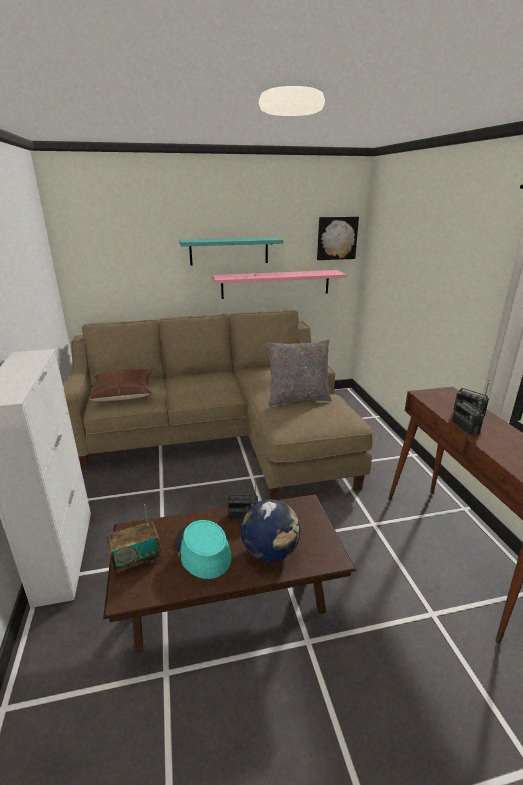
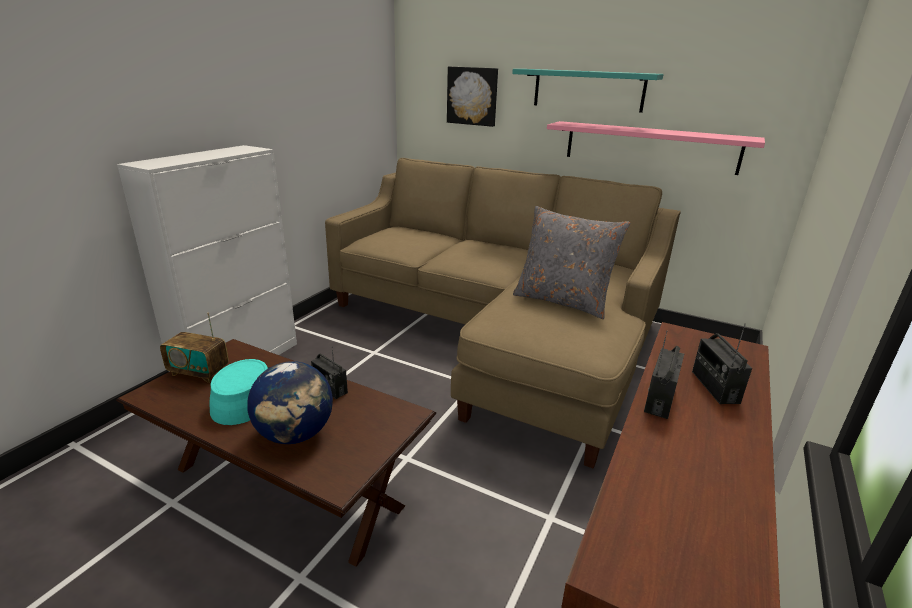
camera: 40 degrees right, 0 degrees up
(123, 393) = (396, 238): brown pillow -> none
(336, 238) = (774, 82): picture -> picture (472, 96)

